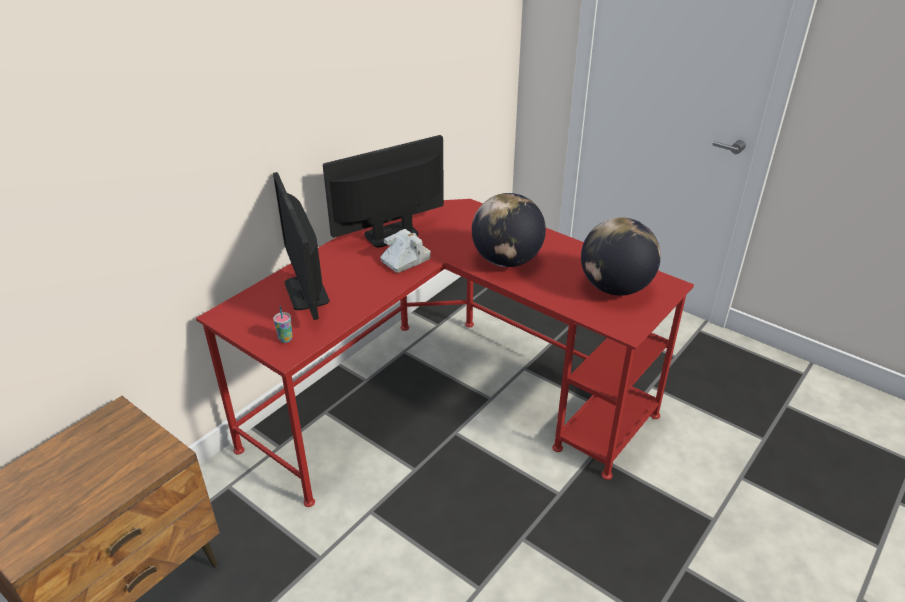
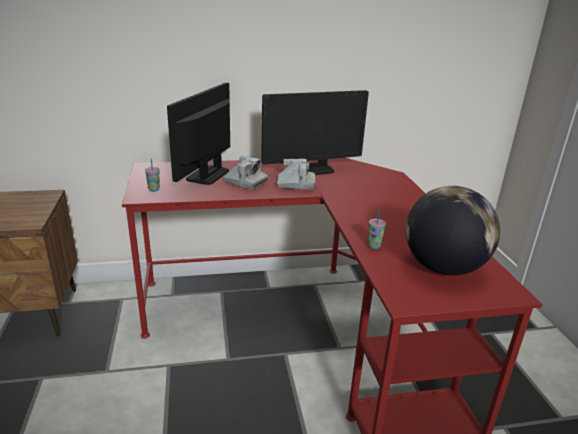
camera: 40 degrees right, 10 degrees down
(357, 282) = (245, 182): none -> camera
(391, 234) = (311, 169): monitor -> monitor turned 150 degrees clockwise
(506, 260) = (371, 212): globe -> none
(551, 294) = (374, 246): none -> cup

